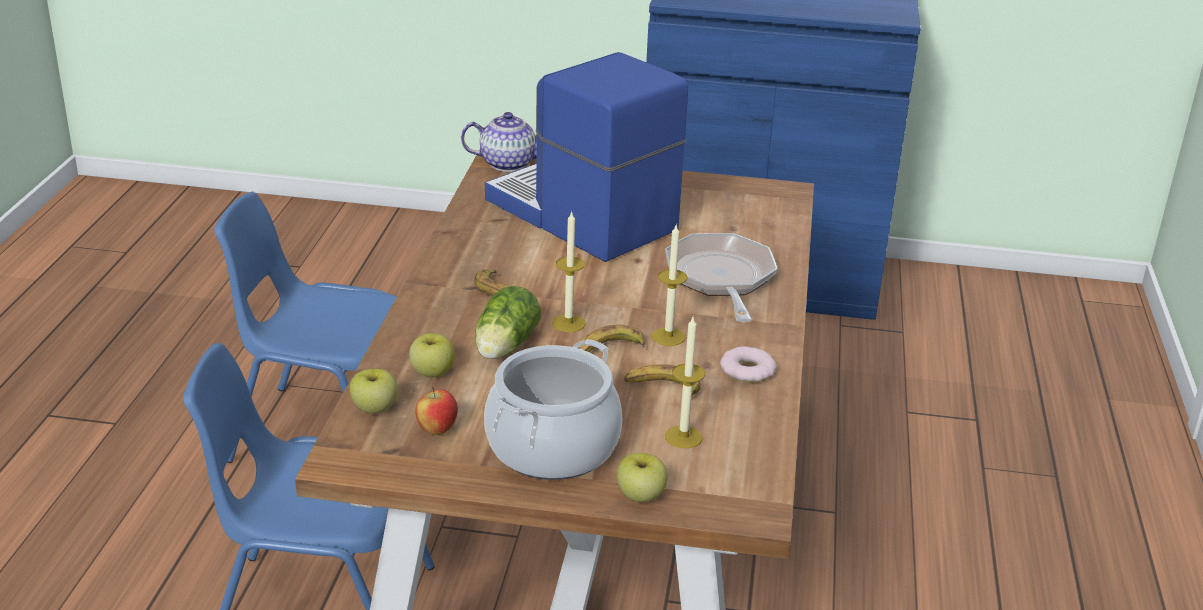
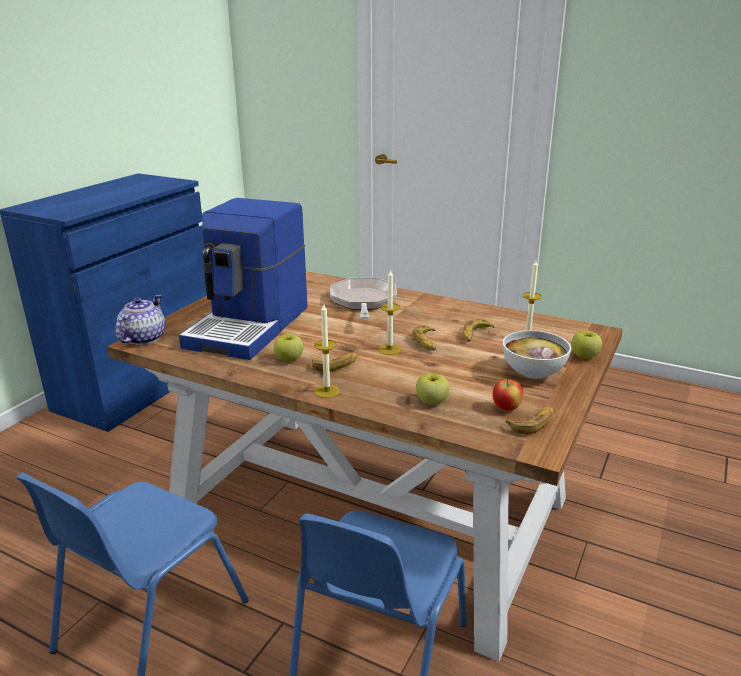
camera: 70 degrees left, 5 degrees down
(374, 408) = (473, 429): apple -> apple (289, 360)
(404, 453) = (532, 423): none -> banana
(504, 347) = (410, 373): lettuce -> none
(552, 447) = (532, 373): cooking pot -> bowl
(580, 216) = (250, 326): coffee machine -> coffee machine turned 45 degrees counterclockwise
(668, 336) = (420, 325): candle -> candle (327, 391)
(721, 280) = (363, 302): frying pan -> frying pan turned 75 degrees clockwise
(747, 370) = (464, 312): donut -> none

